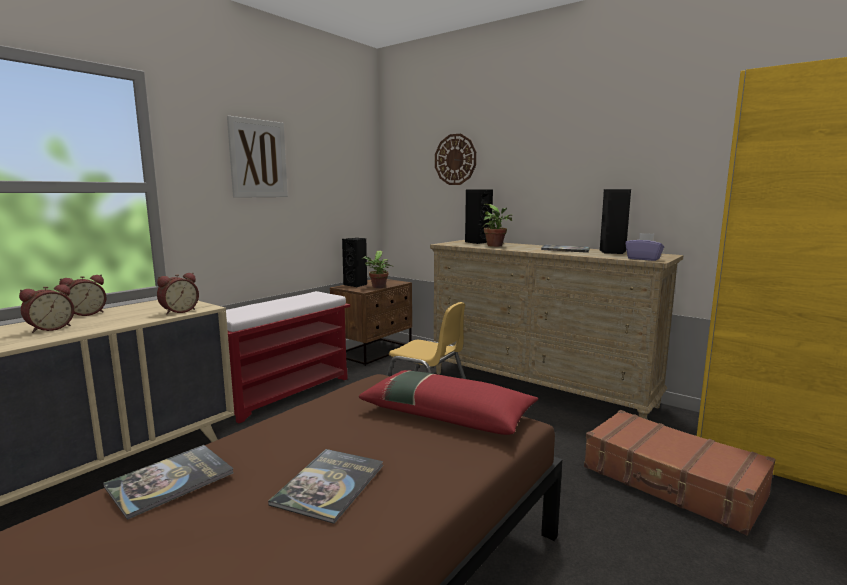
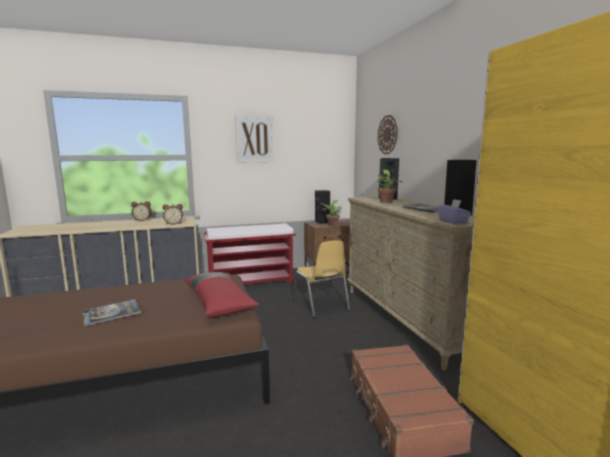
camera: 35 degrees right, 0 degrees up
(50, 328) = (118, 224): alarm clock -> none
(170, 480) = (75, 294): book -> none

